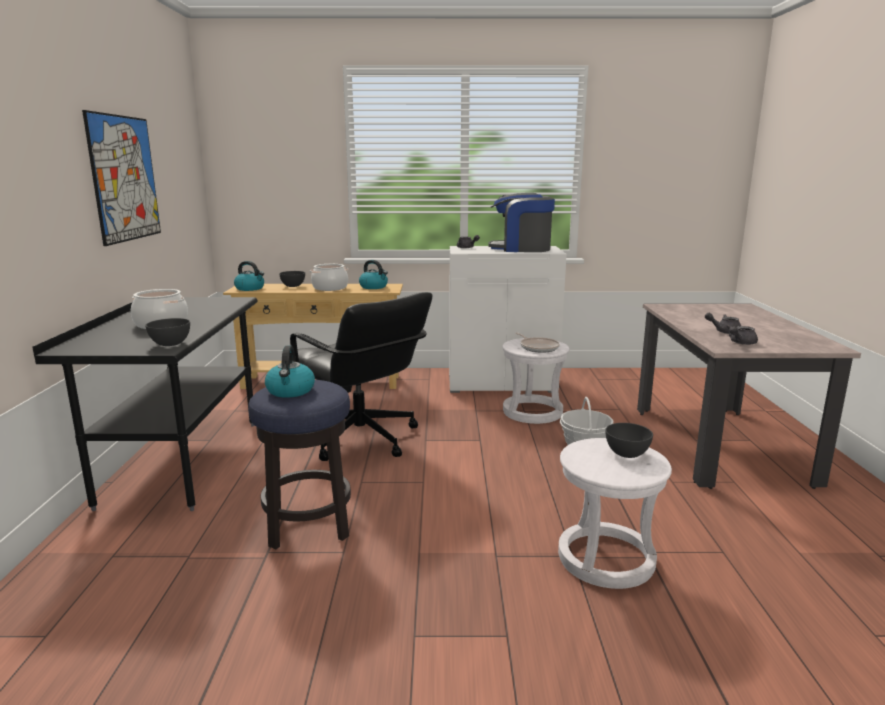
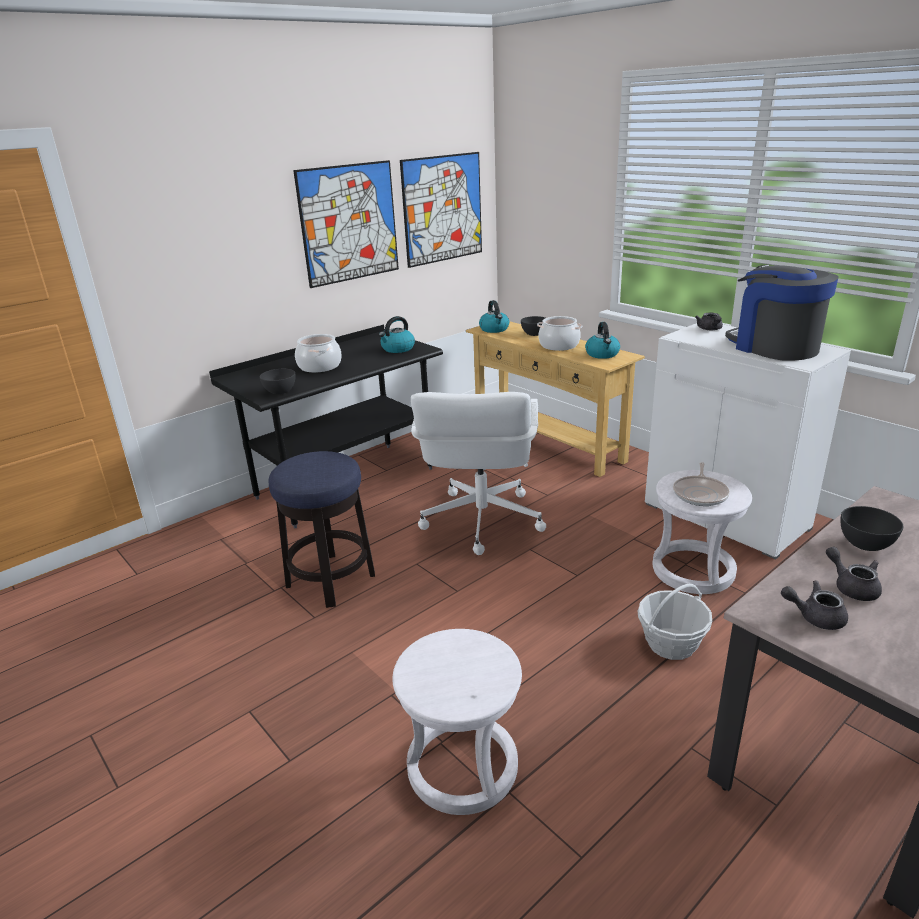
camera: 50 degrees right, 10 degrees up
(179, 176) = (443, 209): none -> picture
(290, 391) = (308, 464): kettle -> kettle (397, 349)
(360, 439) = (481, 521): black office chair -> white office chair
(626, 454) = (479, 672): grey bowl -> grey bowl (864, 544)

